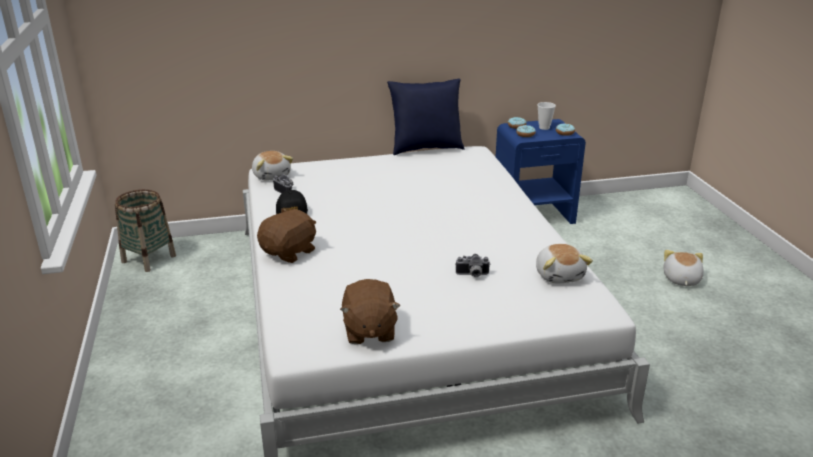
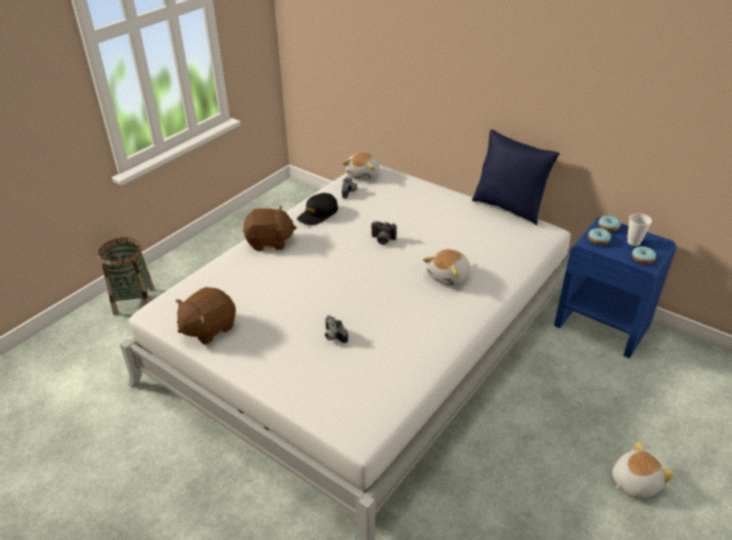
camera: 50 degrees right, 10 degrees up
(148, 259) = (288, 198): basket -> basket (134, 301)
(381, 205) = (382, 240): none -> camera
(559, 275) = (388, 383): plush toy -> plush toy (449, 276)

